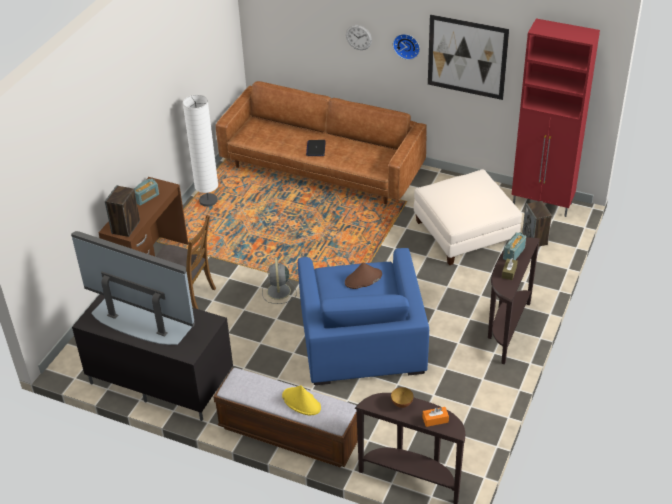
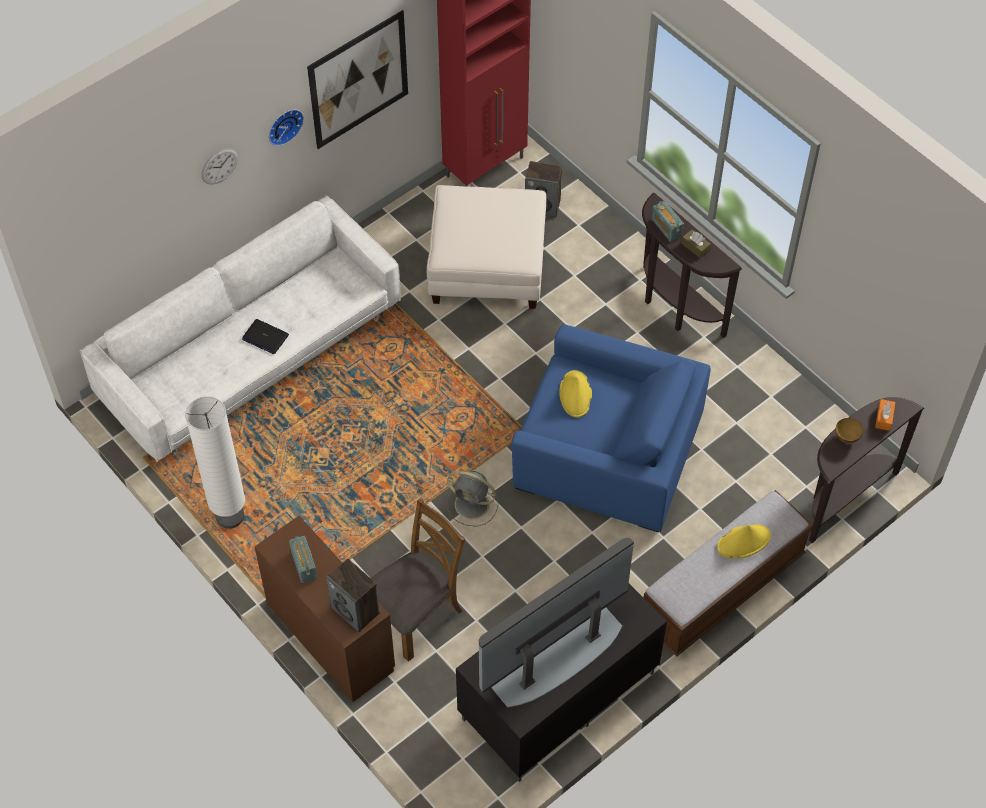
camera: 65 degrees left, 15 degrees up
(322, 167) = (251, 355): brown sofa -> white sofa
(363, 279) = (575, 395): brown hat -> yellow hat

